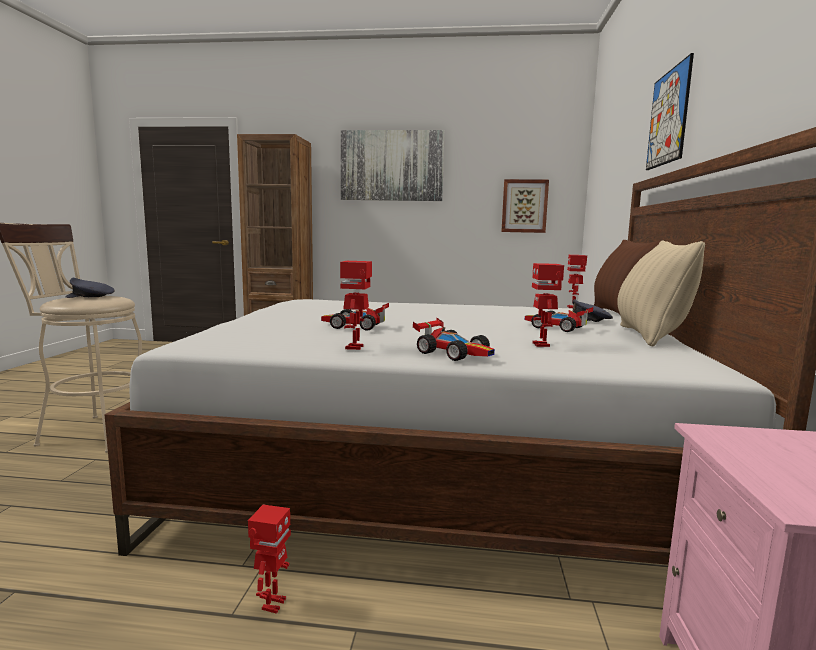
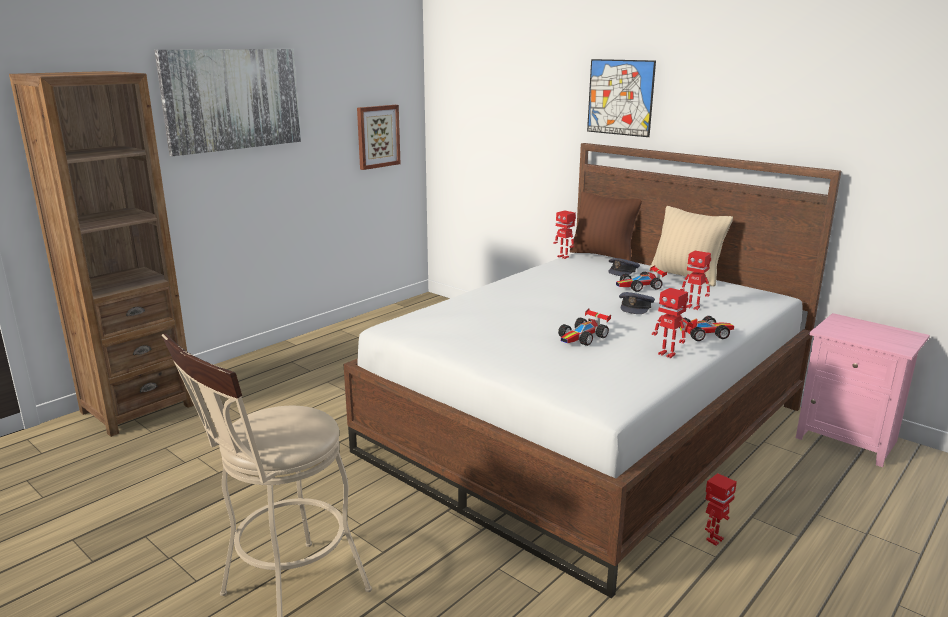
camera: 55 degrees left, 10 degrees up
(91, 296) = (271, 423): grey cap -> grey cap (635, 307)
(272, 604) = (713, 539): toy robot -> toy robot turned 90 degrees clockwise

